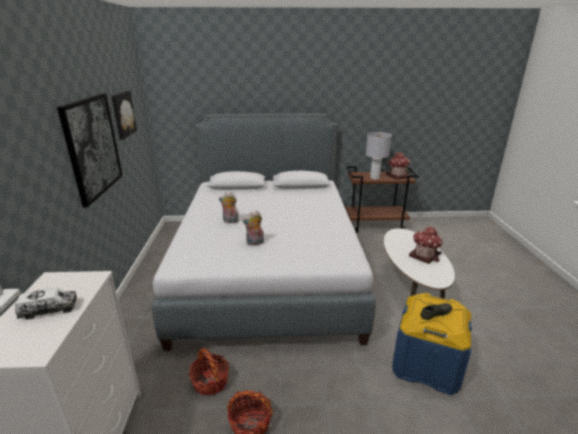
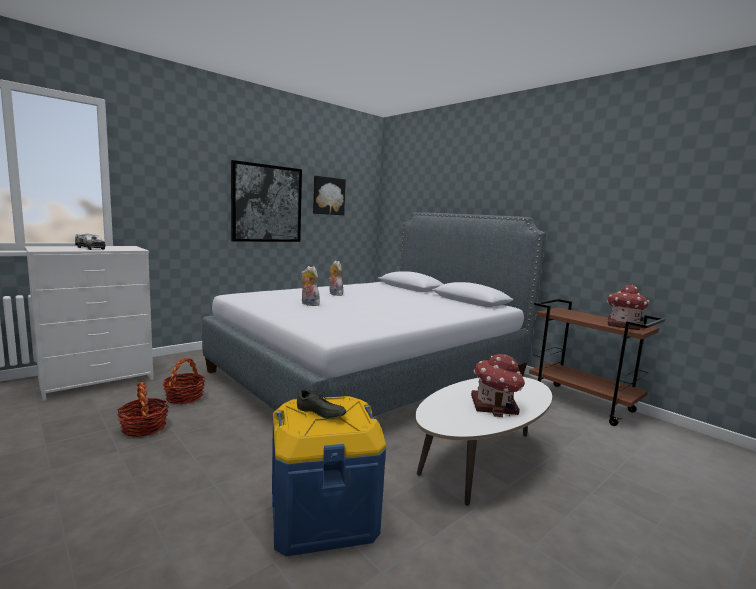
camera: 50 degrees right, 15 degrees down
(374, 177) = (579, 317): grey table lamp -> none

